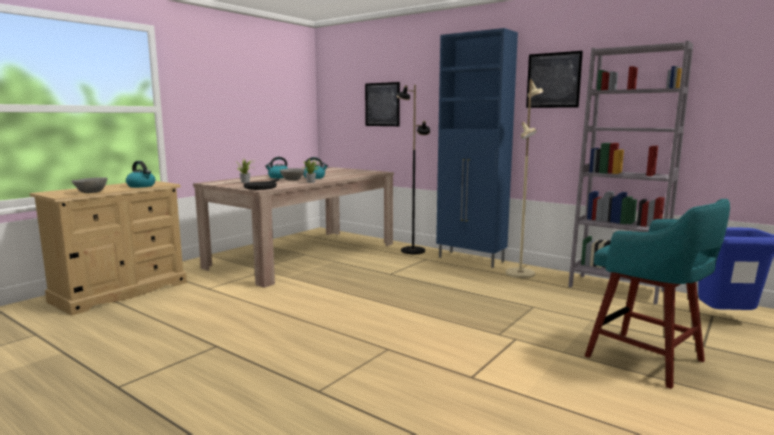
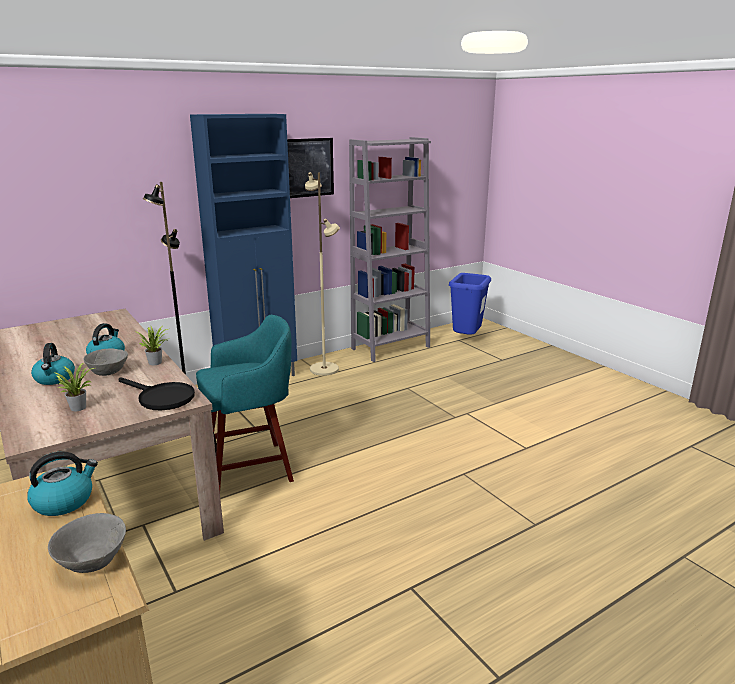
camera: 70 degrees left, 10 degrees up
(382, 104) = (66, 210): picture -> none
(648, 360) = (516, 382): turquoise stool -> turquoise stool (252, 468)

